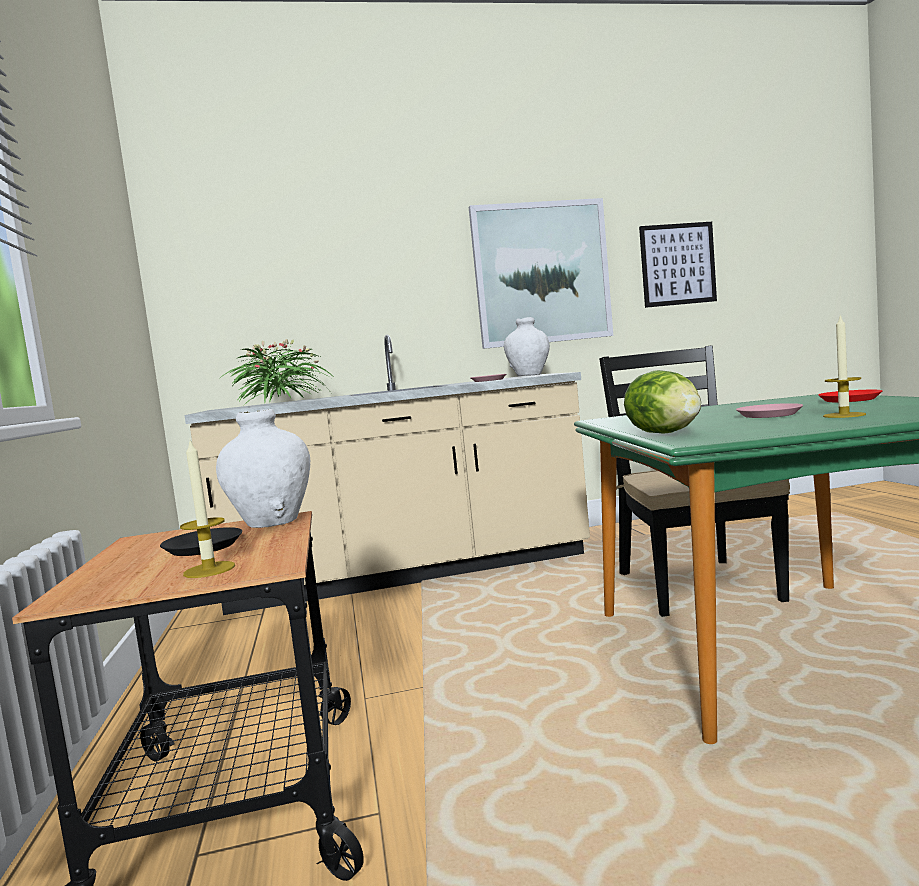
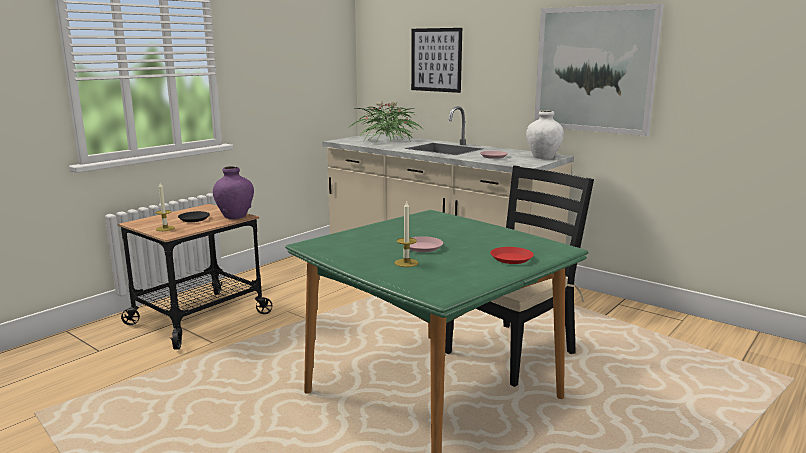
camera: 50 degrees right, 10 degrees up
(272, 522) = (235, 216): white vase -> purple vase
(665, 433) = (343, 236): lettuce -> none
(678, 264) = (739, 75): picture -> picture (436, 60)

